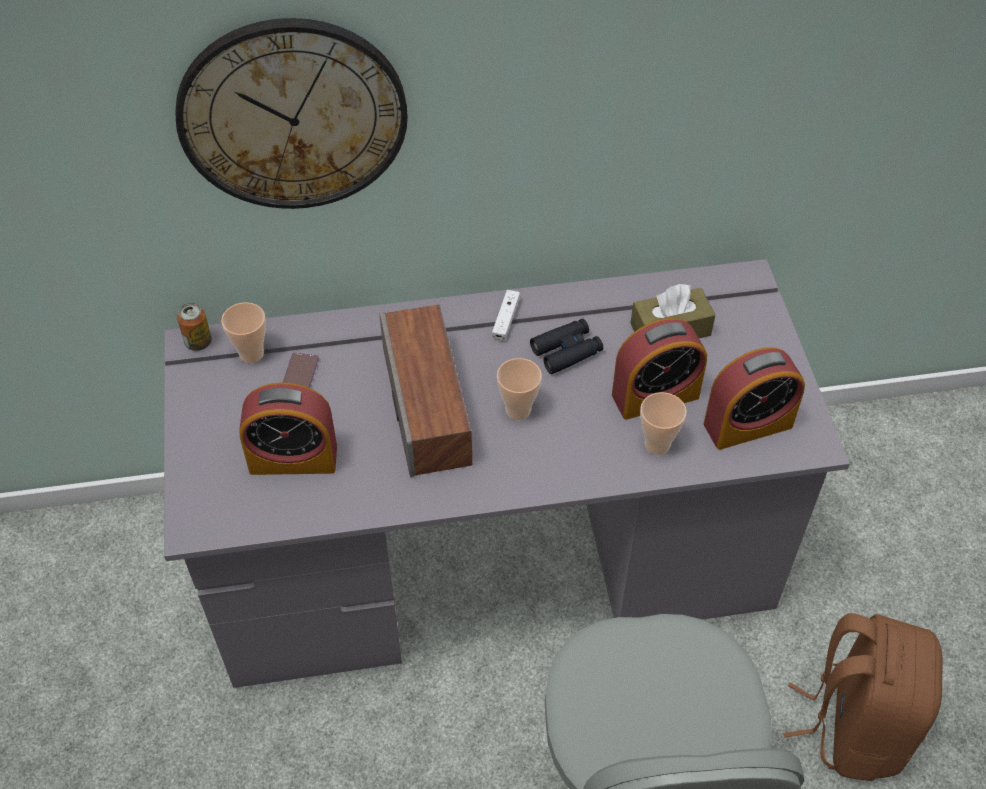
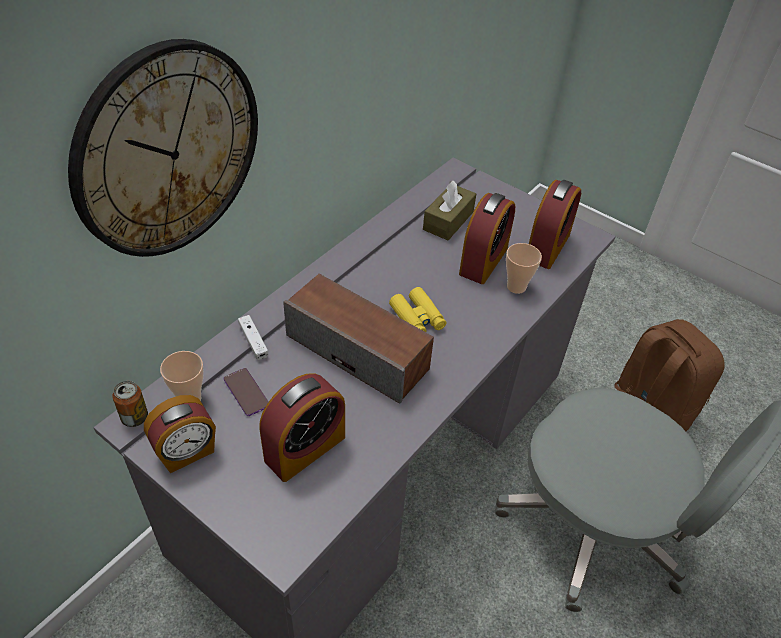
camera: 45 degrees left, 5 degrees down
(206, 397) = (187, 452): none -> alarm clock
(506, 319) = (347, 270): white game controller -> white game controller (253, 341)
(518, 410) = (417, 318): cup -> yellow binoculars
(566, 351) = (405, 266): black binoculars -> none

